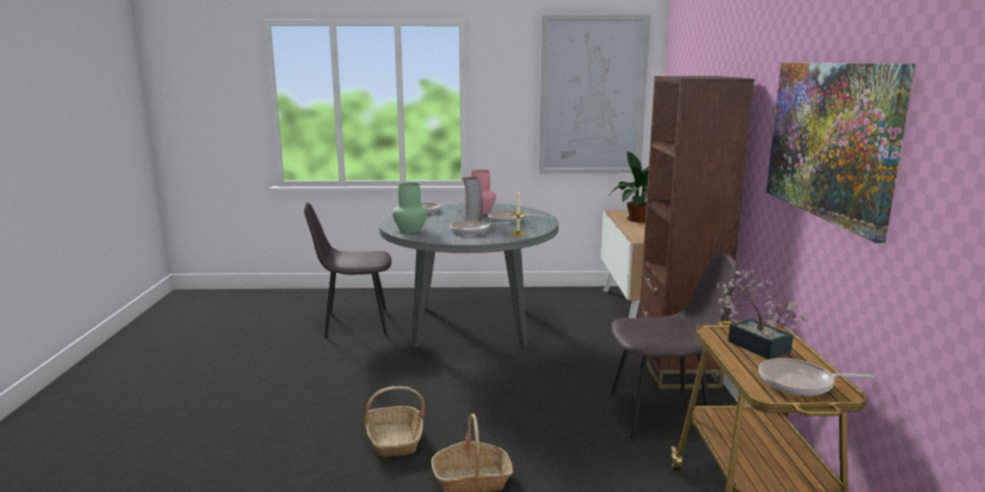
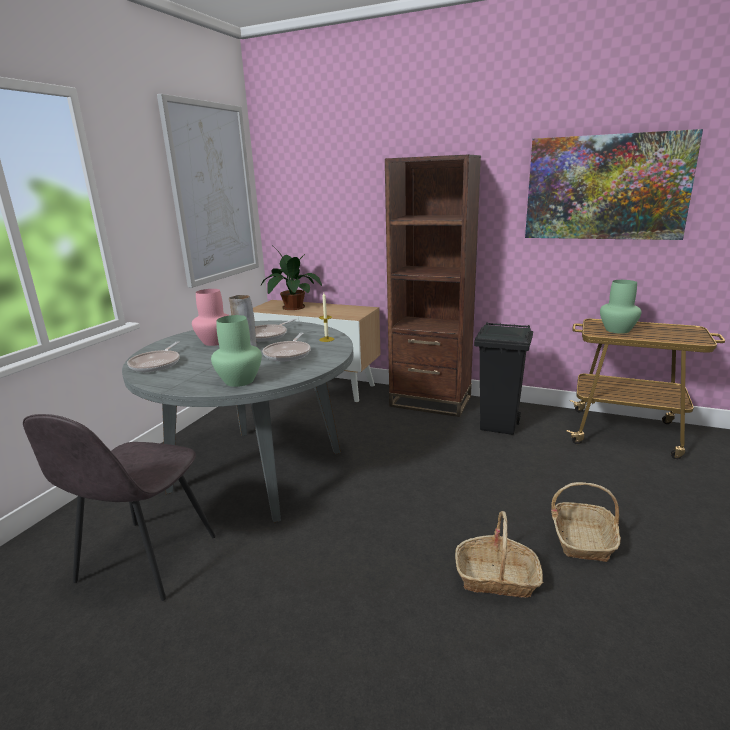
camera: 65 degrees left, 5 degrees up
(662, 414) = (499, 426): grey chair -> black trash can
(753, 344) = (617, 330): potted plant -> green vase
(800, 383) = (684, 332): frying pan -> none

